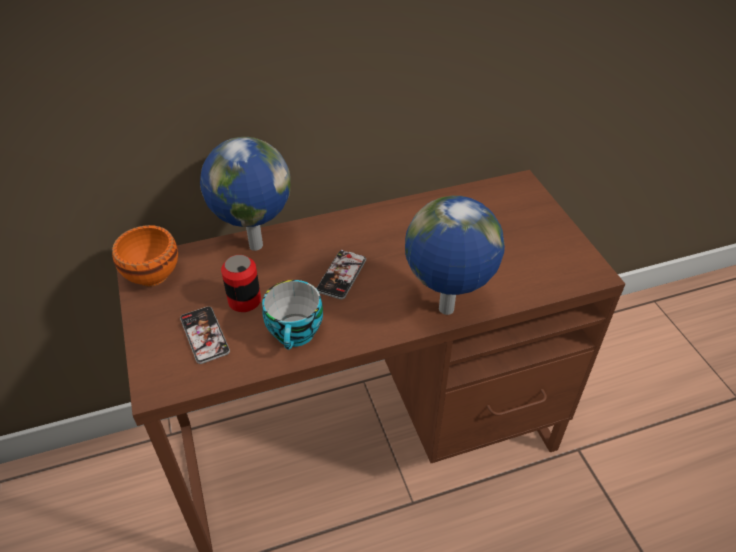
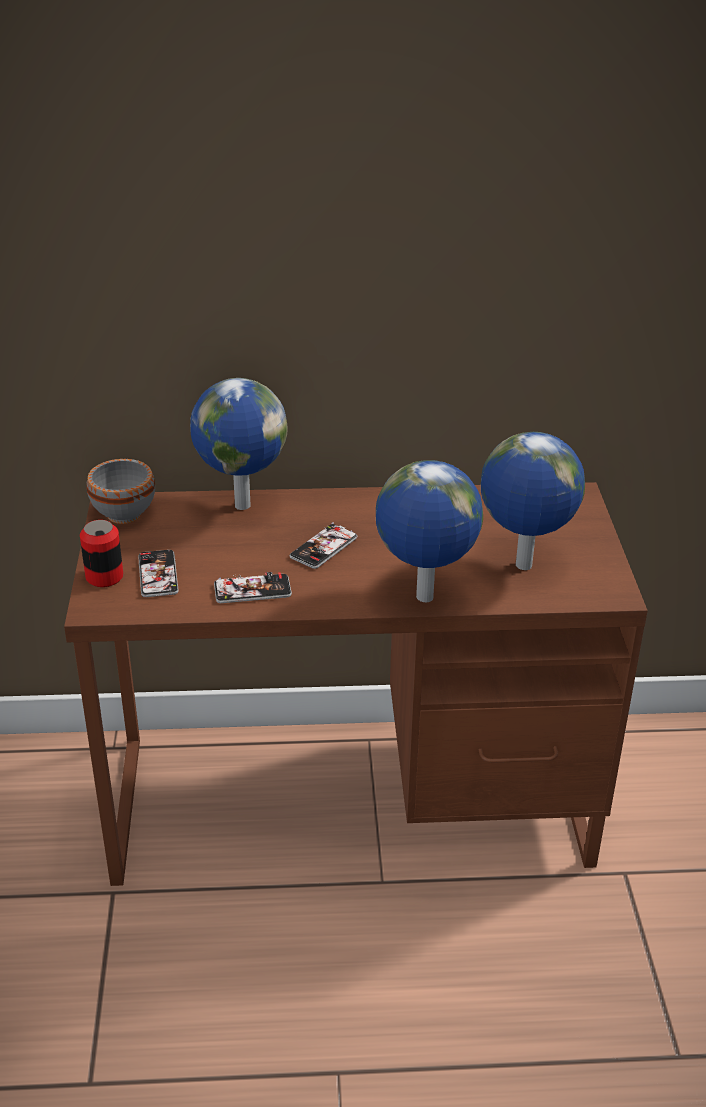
camera: 15 degrees right, 10 degrees down
(150, 275) = (122, 514): orange bowl -> grey bowl
(244, 301) = (210, 552): can -> can (104, 576)
(296, 334) = (252, 590): cup -> phone
(511, 261) = (523, 566): none -> globe

